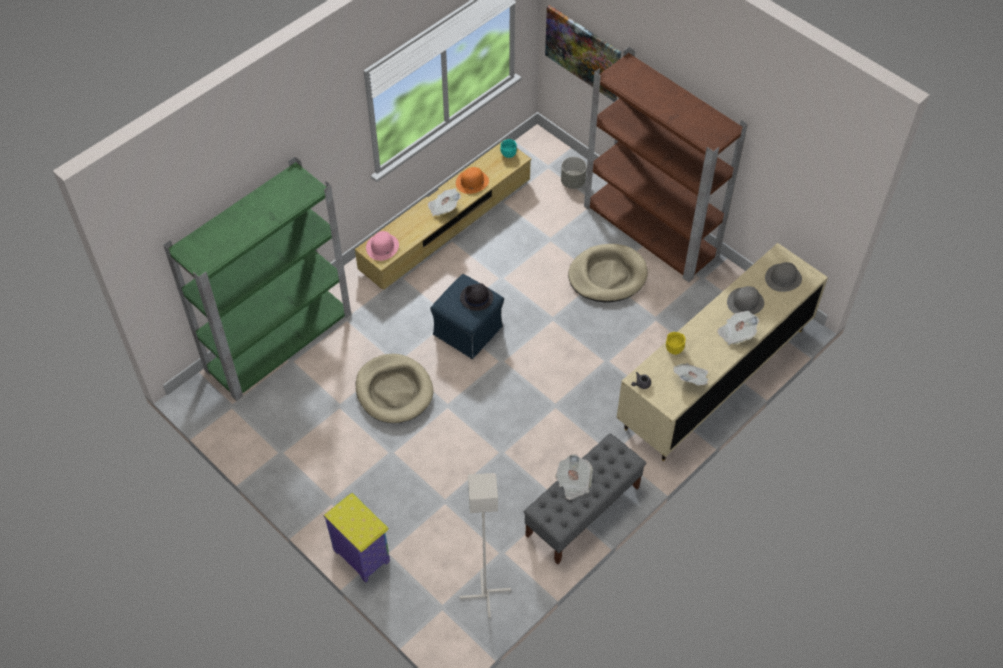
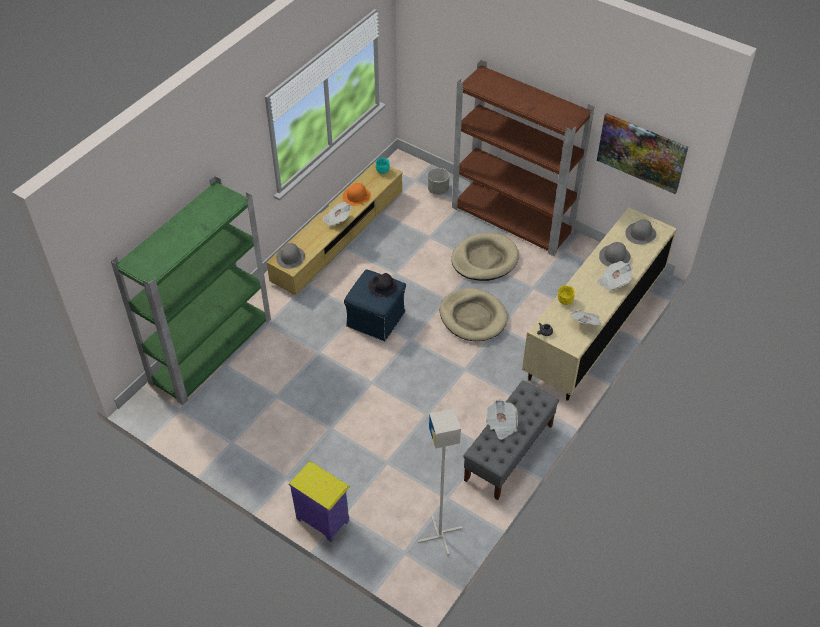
camera: 10 degrees left, 5 degrees down
(382, 247) = (290, 257): pink hat -> grey hat
(394, 391) = (322, 377): beige dog bed -> beige dog bed (473, 317)
(583, 52) = (438, 74): picture -> picture (641, 152)

